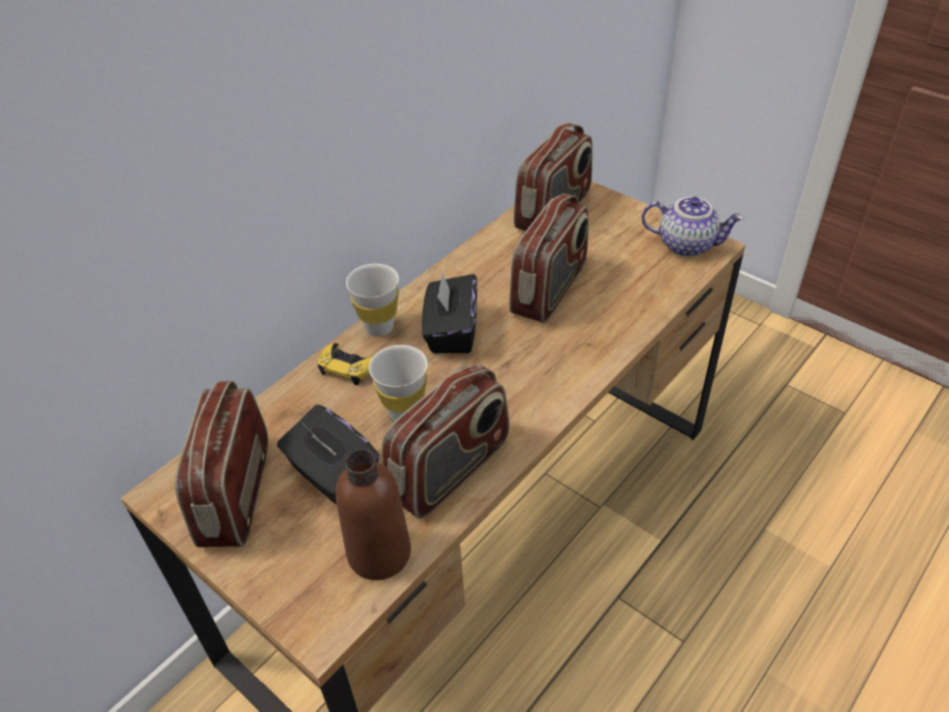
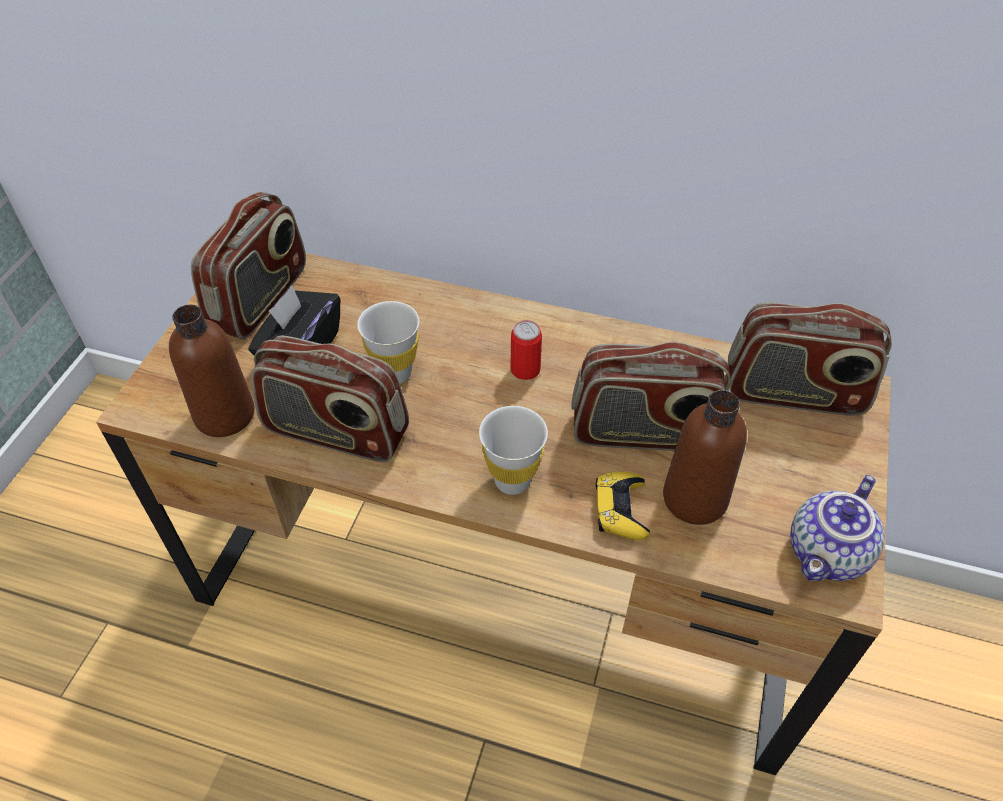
camera: 65 degrees right, 5 degrees up
(235, 494) = (260, 299): radio -> radio turned 135 degrees clockwise
(348, 367) = (436, 311): yellow game controller -> yellow game controller (621, 510)
(379, 327) = (502, 313): white cup -> white cup (512, 480)
(451, 332) = (525, 369): black tissue box -> can
(619, 284) = (695, 498): none -> brown bottle
(687, 244) = (828, 554): teapot -> teapot turned 45 degrees clockwise

